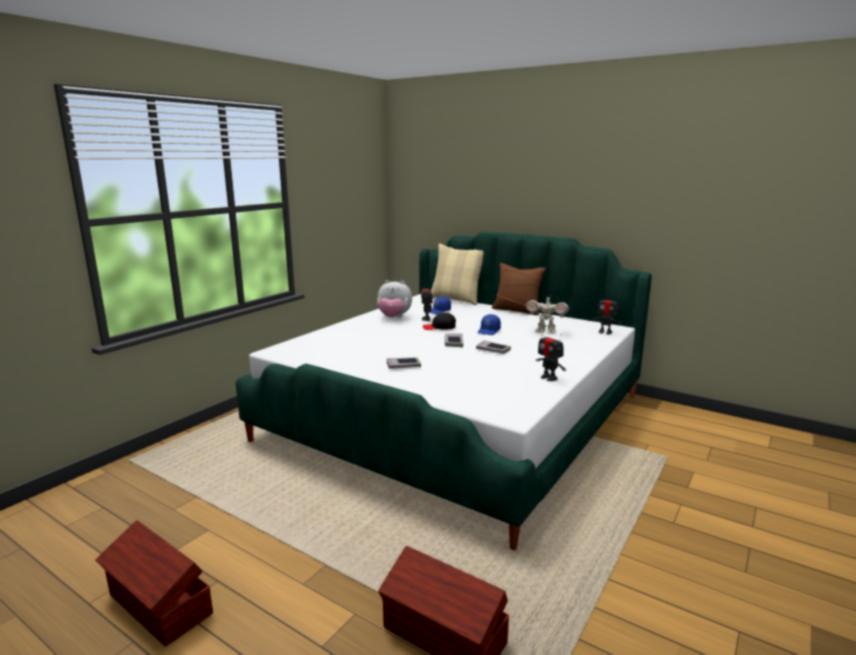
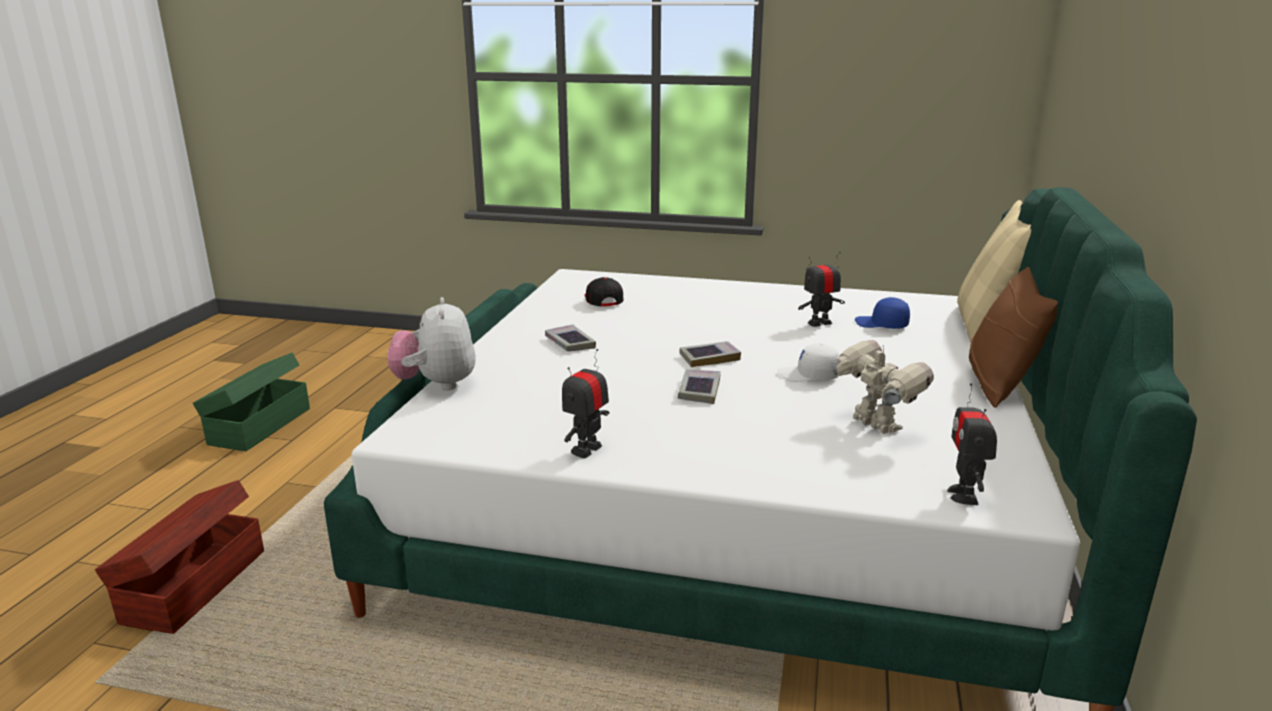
camera: 70 degrees right, 5 degrees up
(159, 605) = (258, 426): brown storage box -> green storage box
(394, 317) = (795, 303): plush toy -> plush toy (436, 384)
(439, 327) = (781, 338): black cap -> black cap (602, 300)
(489, 331) = (808, 376): blue cap -> white cap
(545, 332) = (874, 426): toy robot -> toy robot turned 150 degrees clockwise

